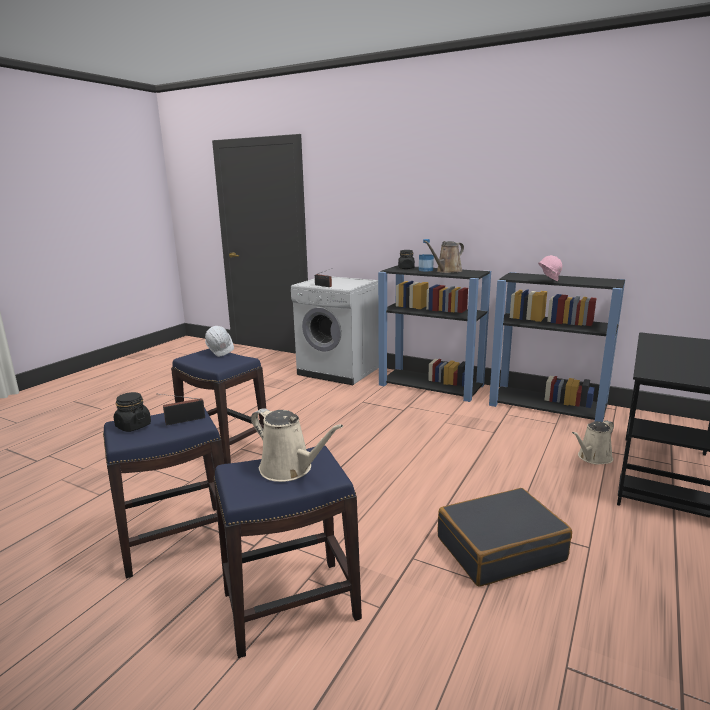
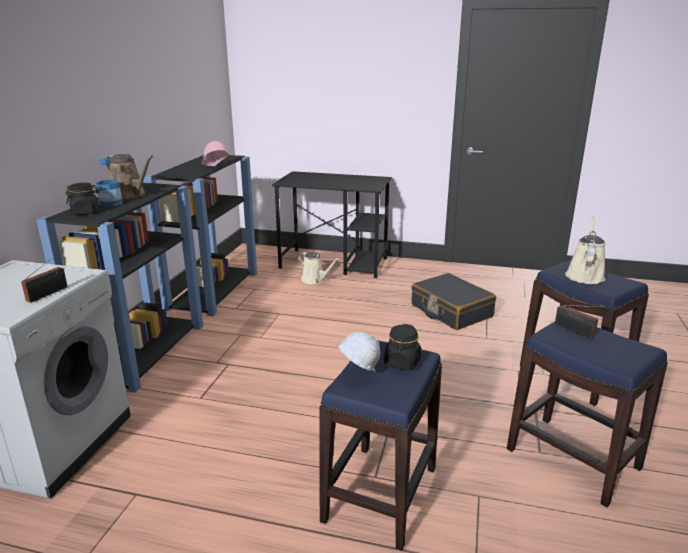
camera: 105 degrees left, 5 degrees up
(133, 426) = (618, 354): black jar -> black jar (402, 363)

